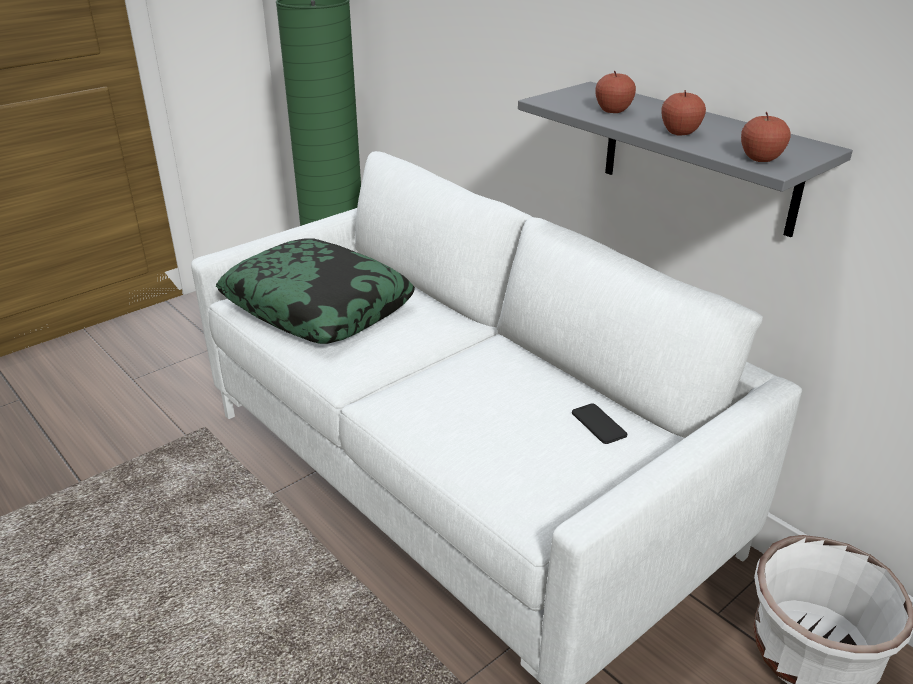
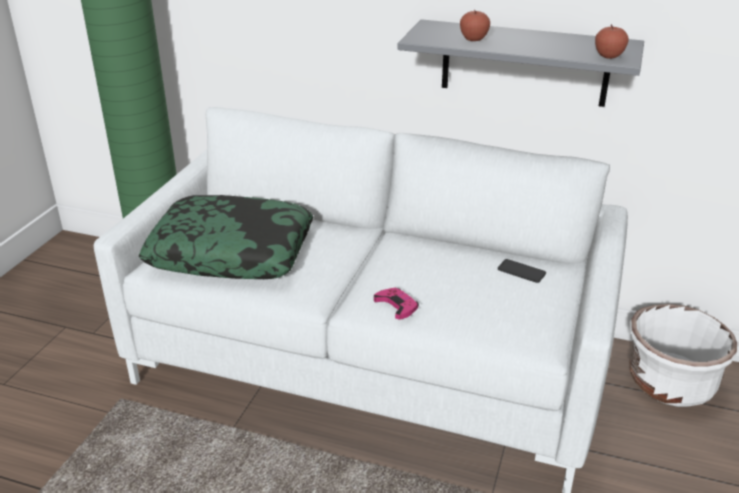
camera: 30 degrees left, 0 degrees up
(416, 414) = (397, 306): none -> pink game controller
(680, 132) = (538, 47): apple -> none

